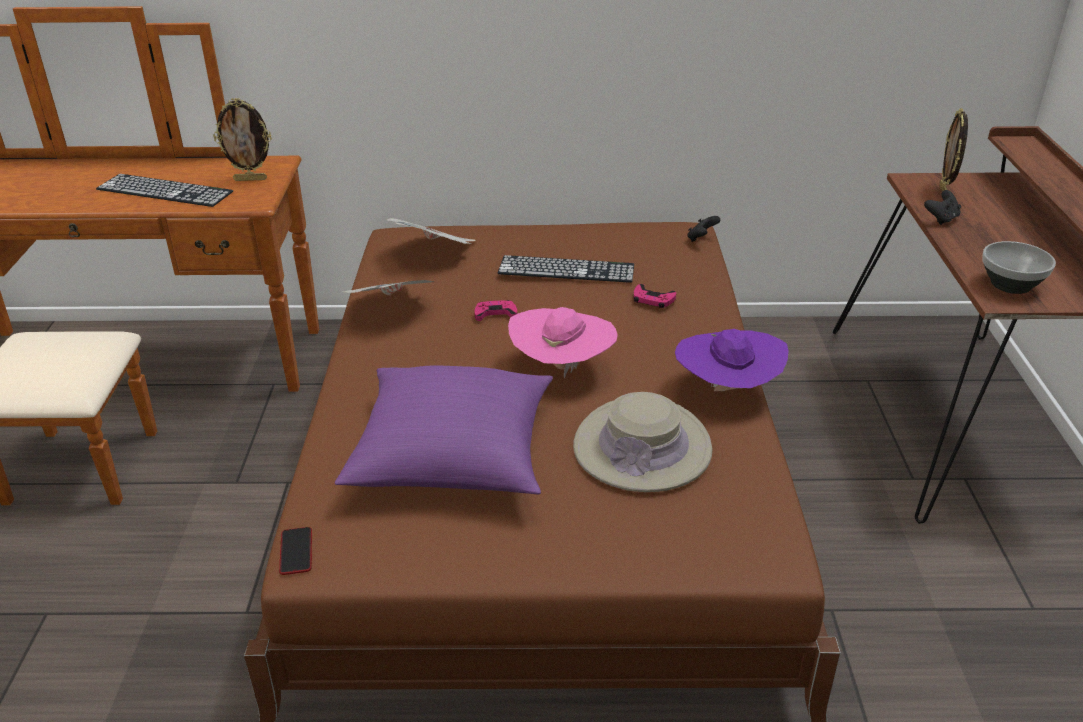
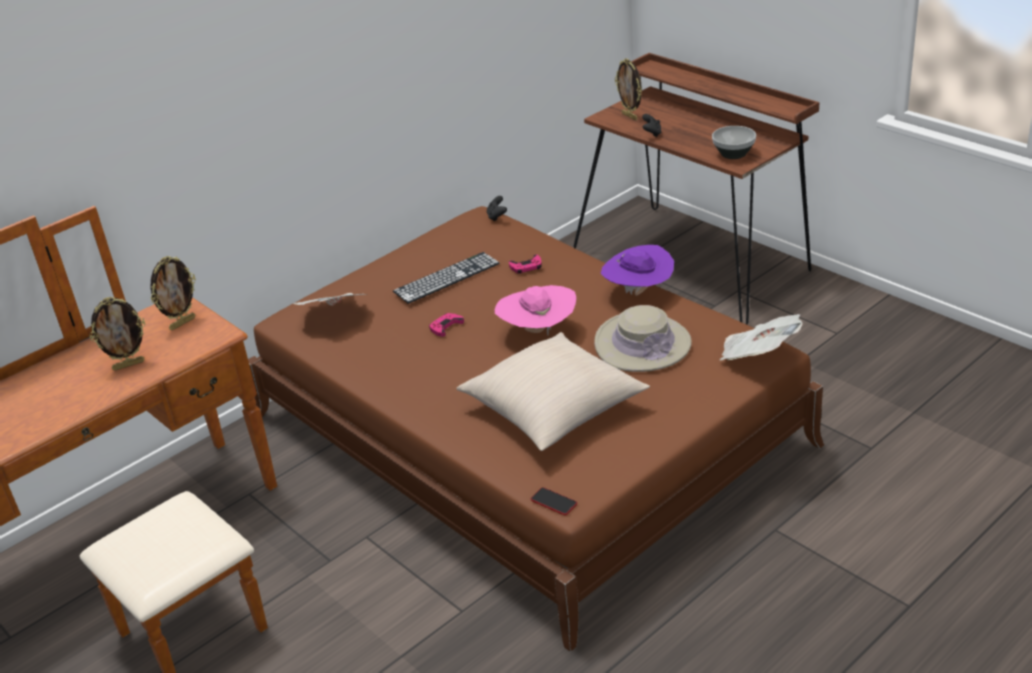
camera: 40 degrees left, 0 degrees up
(165, 190) = (129, 365): keyboard -> picture frame
(391, 308) = (369, 362): newspaper -> newspaper (758, 355)
(453, 454) = (553, 408): purple pillow -> beige pillow

